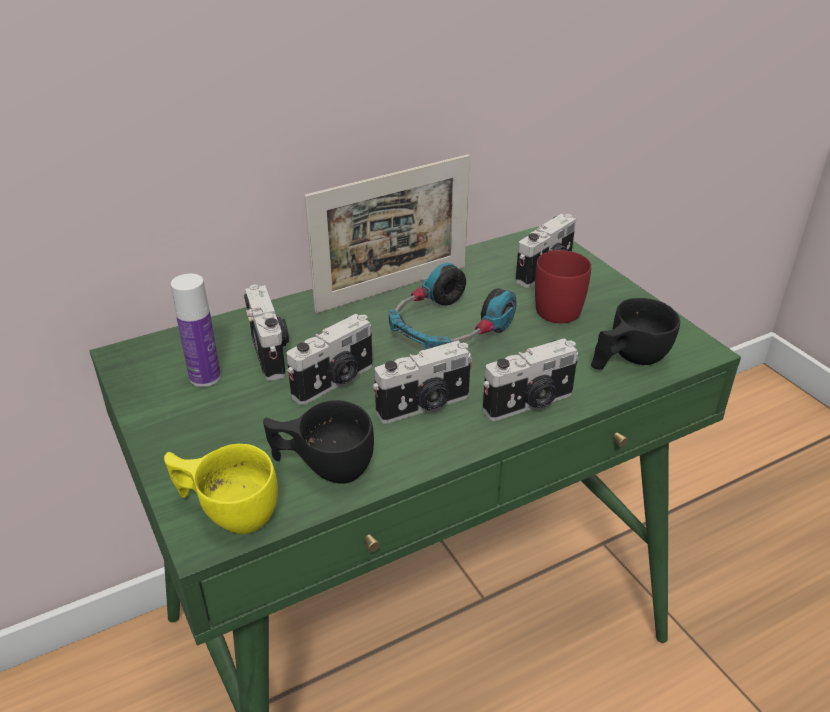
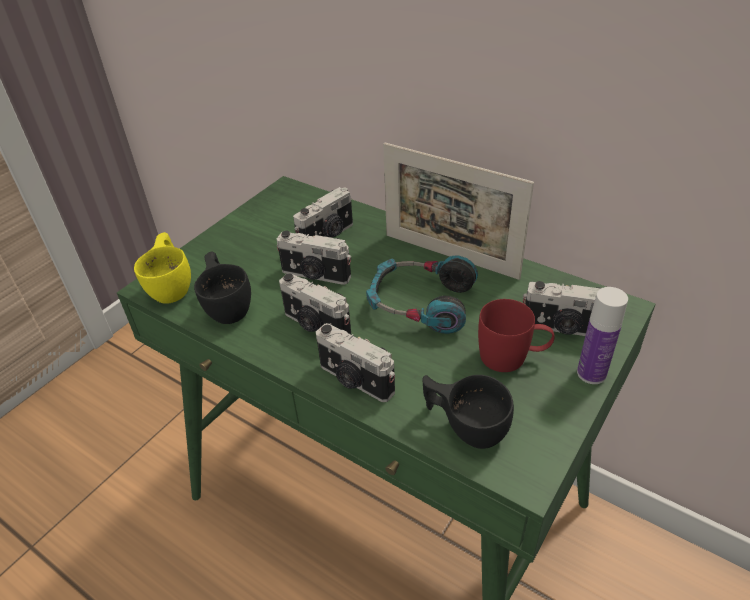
camera: 65 degrees right, 5 degrees up
(205, 377) = (285, 224): bottle -> bottle (591, 373)

